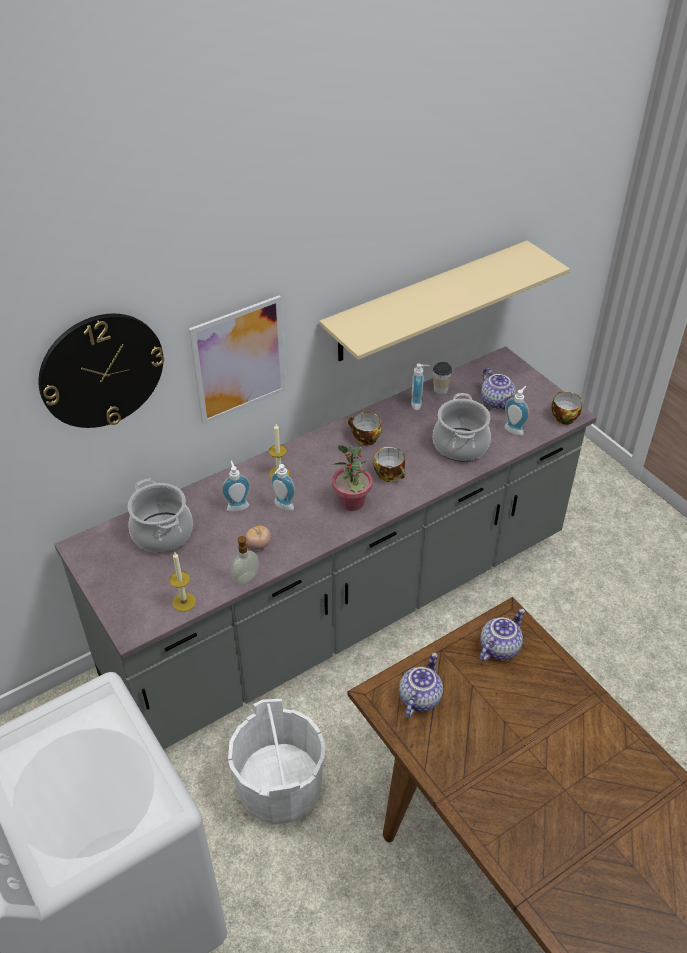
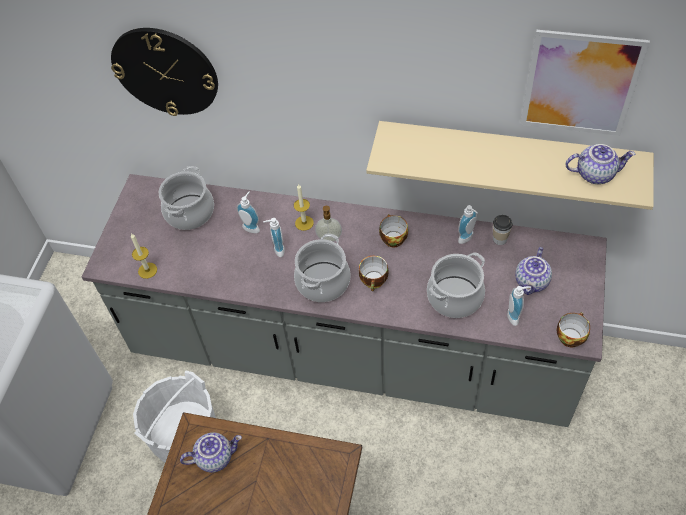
camera: 50 degrees right, 10 degrees up
(239, 360) = (294, 117): picture -> picture (580, 84)
(246, 578) = (197, 284): soap dispenser -> soap dispenser (329, 239)
(258, 545) = (231, 266): tomato -> none
(352, 502) = (323, 282): potted plant -> cooking pot
(499, 647) = (305, 471): teapot -> teapot (595, 173)

